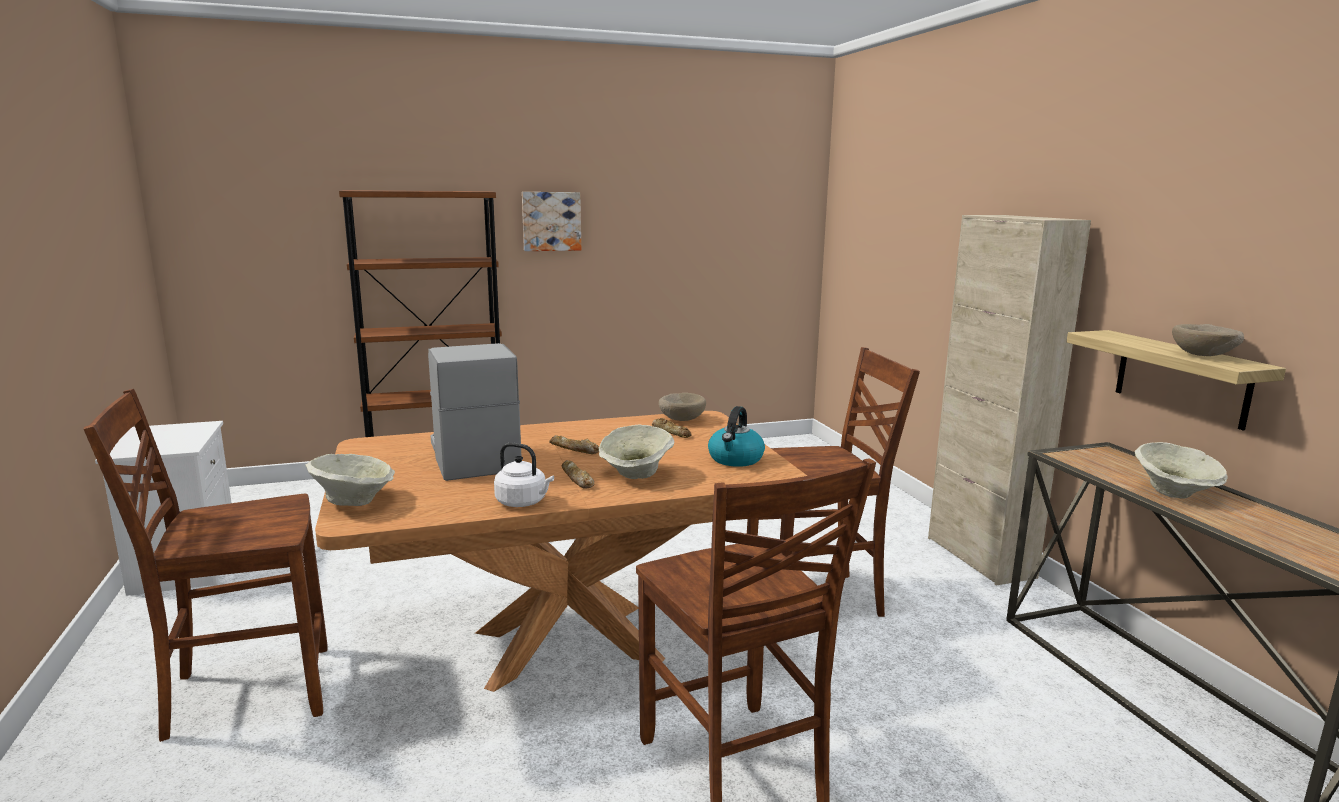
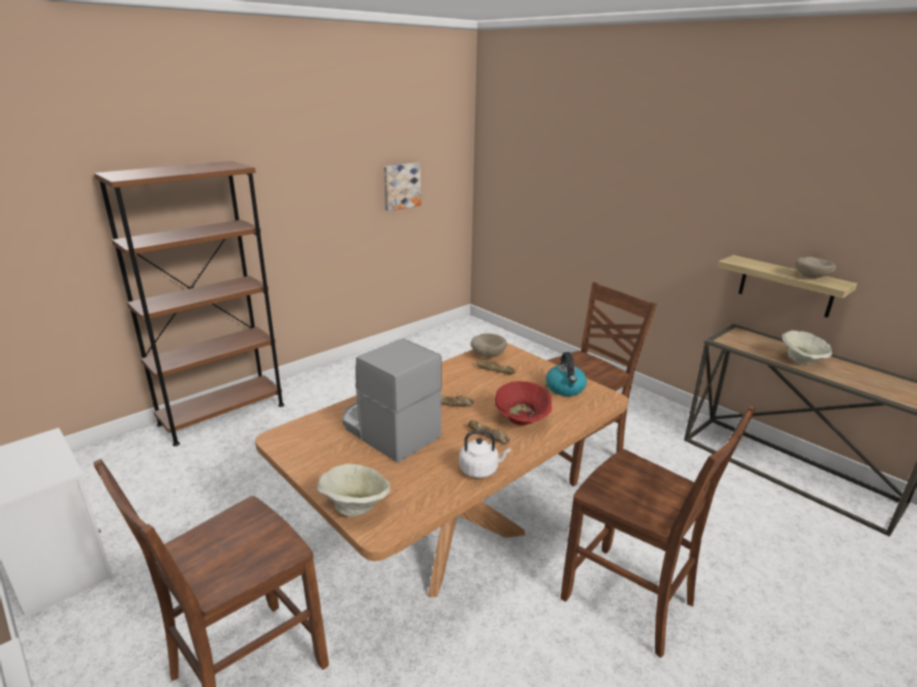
camera: 25 degrees left, 10 degrees up
(551, 221) = (283, 181): picture -> picture (401, 186)
(636, 475) = (522, 420): beige bowl -> red bowl
(979, 557) = (638, 396): beige cabinet -> none

